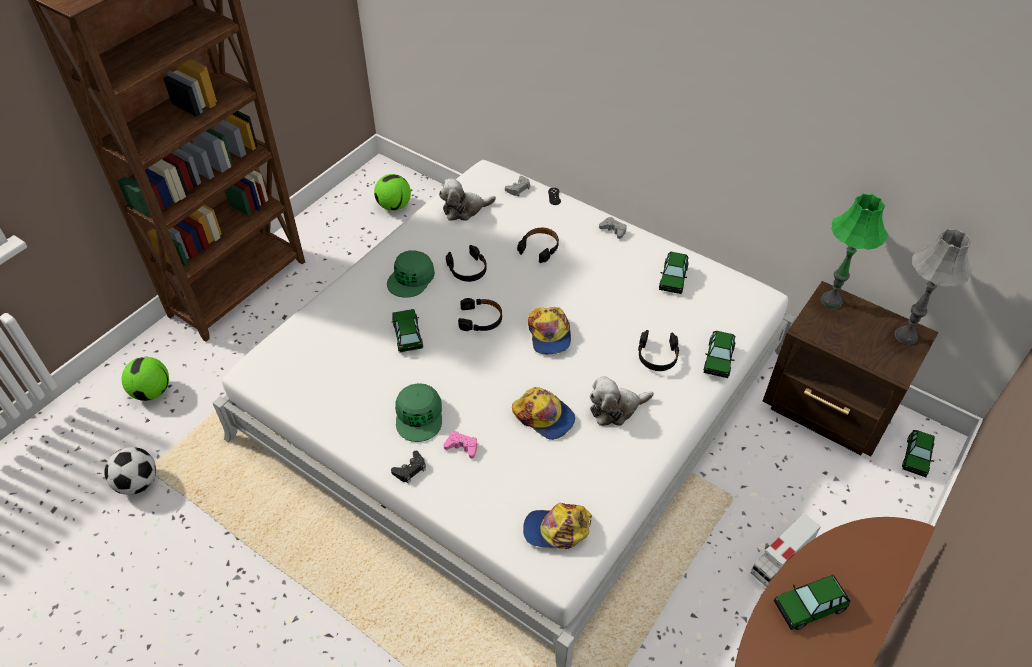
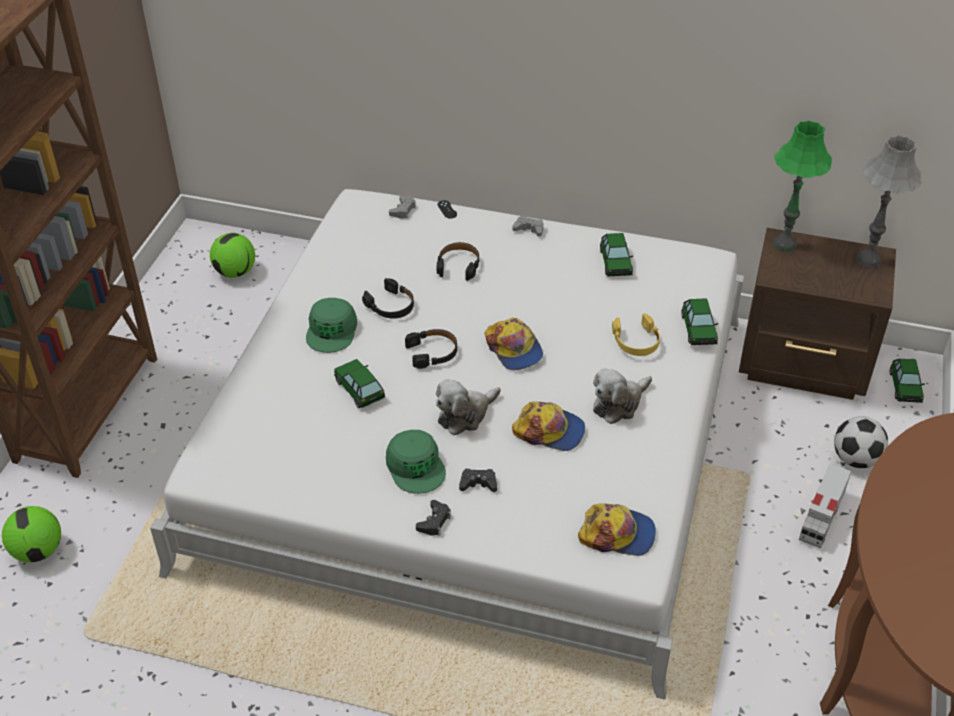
camera: 20 degrees left, 5 degrees down
(137, 483) = (75, 655): football -> football (855, 459)
(462, 446) = (478, 483): pink game controller -> black game controller
(464, 209) = (353, 245): plush toy -> plush toy (465, 414)
(556, 530) = (617, 534): cap -> cap turned 150 degrees counterclockwise
(657, 355) = (636, 341): black headphones -> yellow headphones
(809, 606) = (905, 511): toy car -> none

